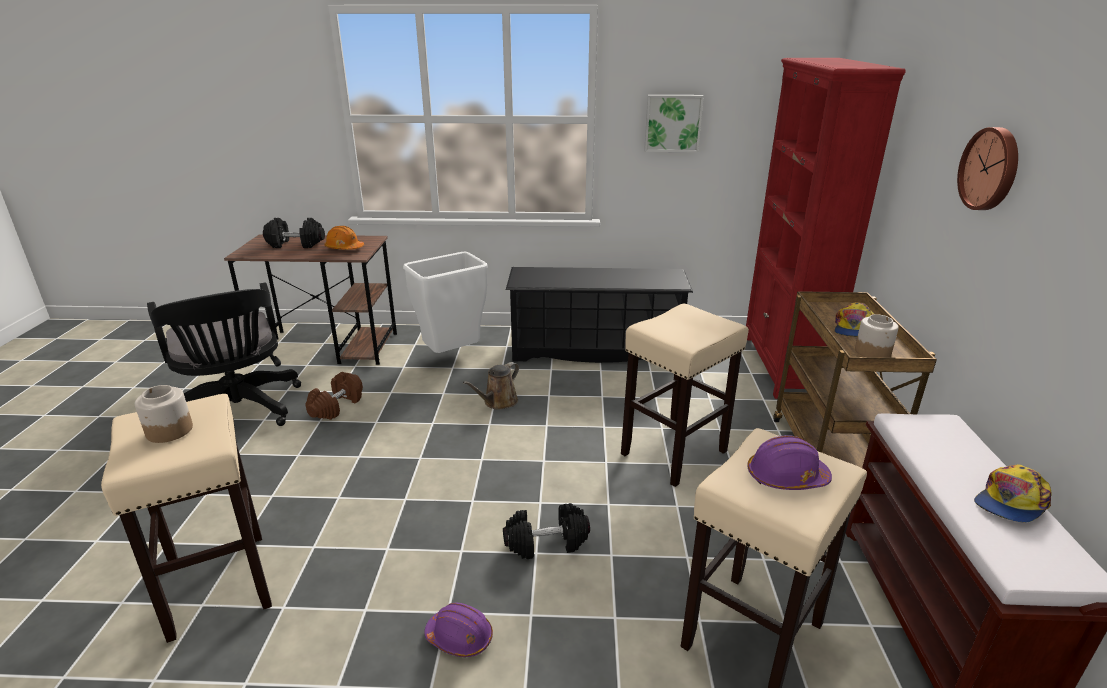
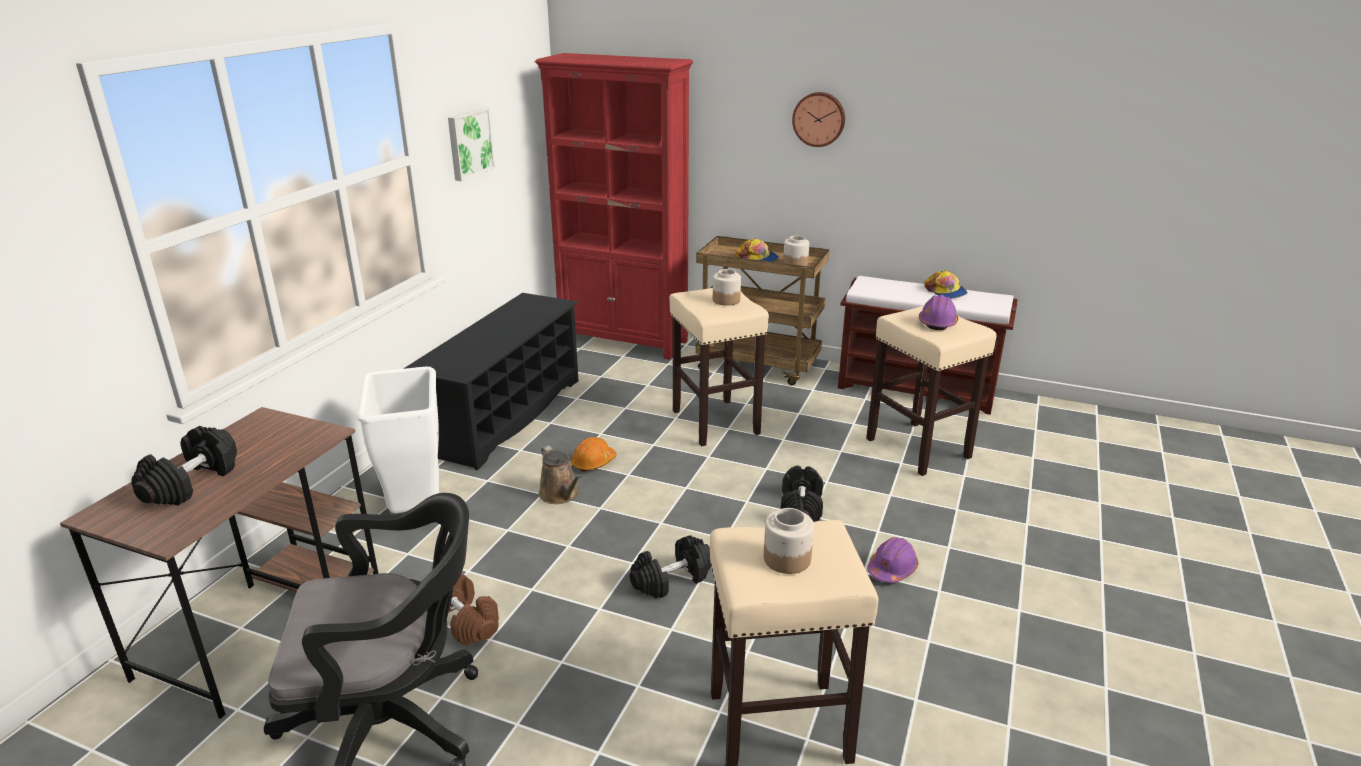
camera: 70 degrees left, 0 degrees up
(344, 248) = (277, 442): orange hard hat -> orange hard hat (593, 462)
(402, 483) = (671, 580): none -> black dumbbell
(695, 329) = (726, 300): none -> jar

